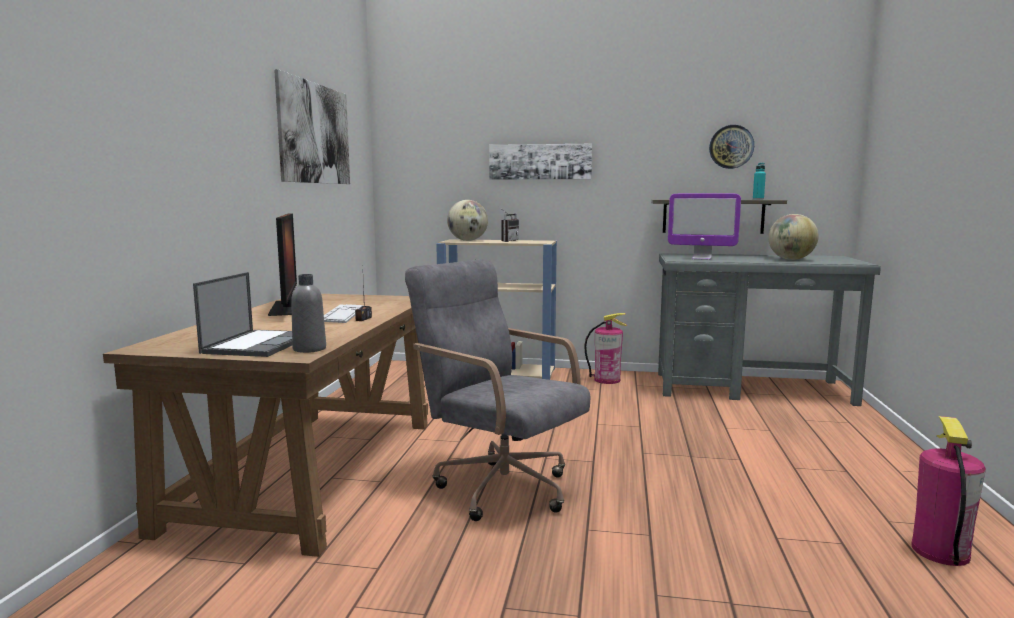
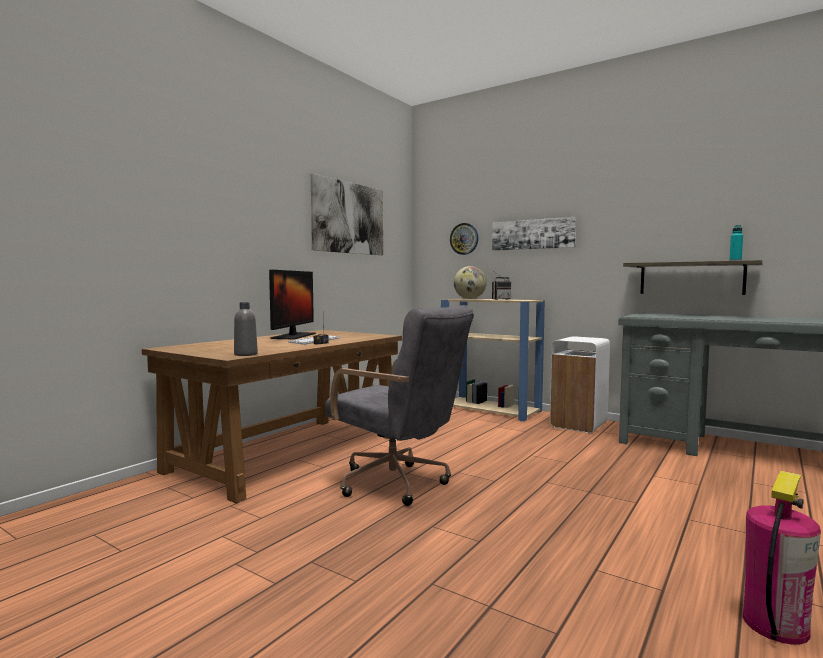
camera: 25 degrees right, 5 degrees down
(259, 344) = (226, 350): laptop -> none
(498, 488) = (397, 485): grey office chair -> grey office chair turned 150 degrees clockwise
(607, 380) = (579, 424): fire extinguisher -> white trash can
(701, 258) = (663, 316): monitor -> none
(731, 147) = (709, 212): wall clock -> wall clock (464, 239)
(791, 259) = (761, 319): globe -> none

